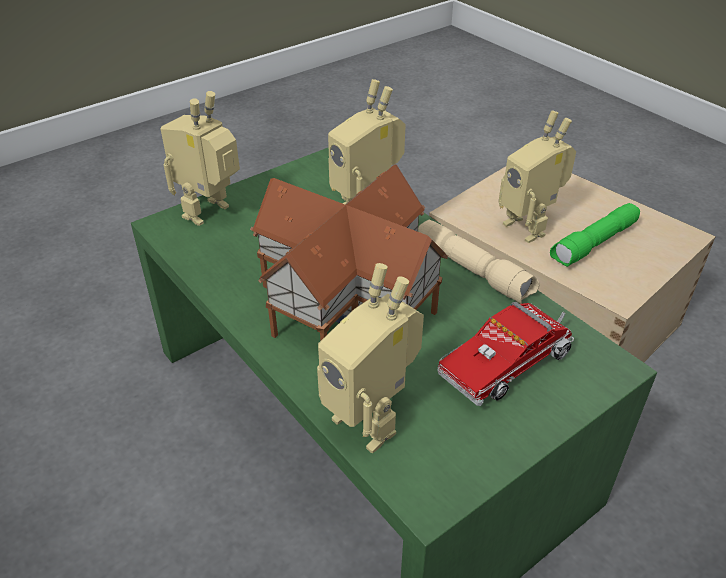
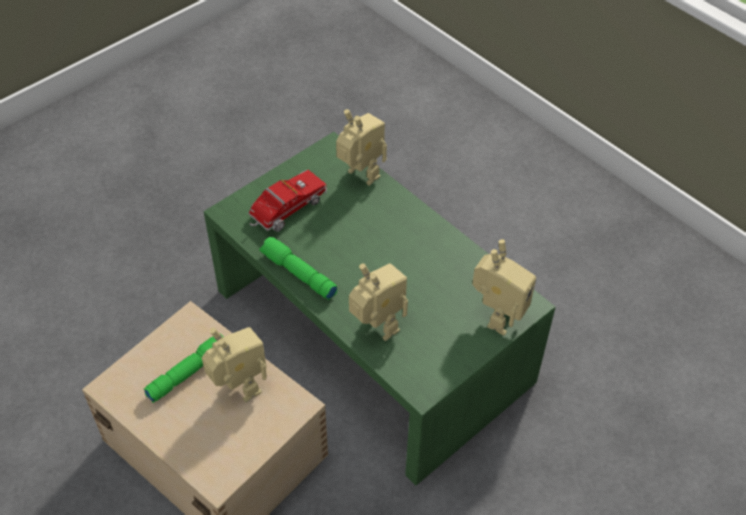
camera: 175 degrees right, 10 degrees up
(344, 300) = (383, 246): toy house -> none
(474, 270) = (298, 274): beige flashlight -> green flashlight

